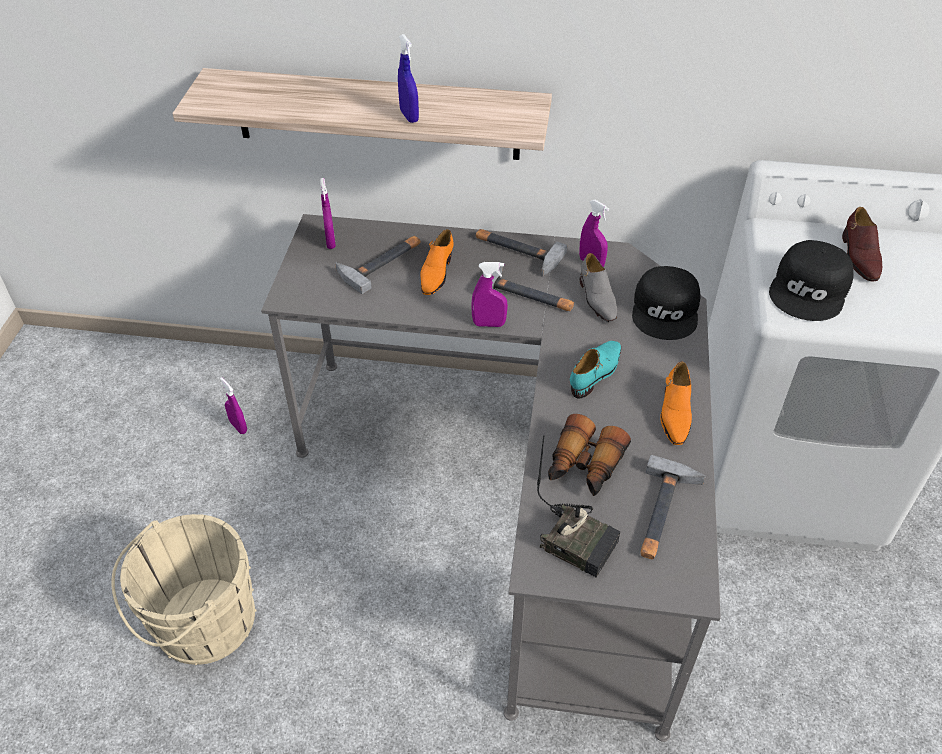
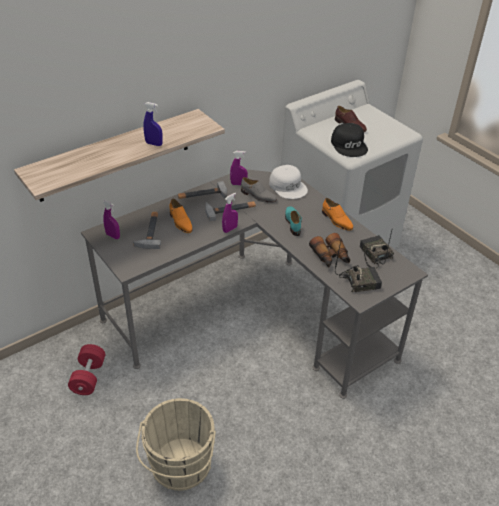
camera: 45 degrees left, 5 degrees down
(238, 427) = (89, 377): purple spray bottle -> red dumbbell
(663, 513) = (374, 255): hammer -> radio
(666, 310) = (288, 186): black cap -> white cap

